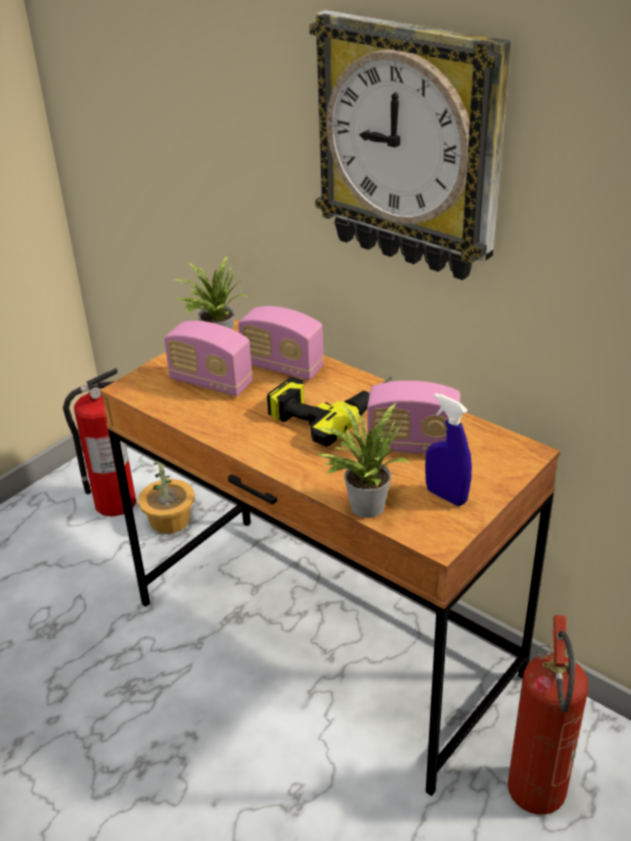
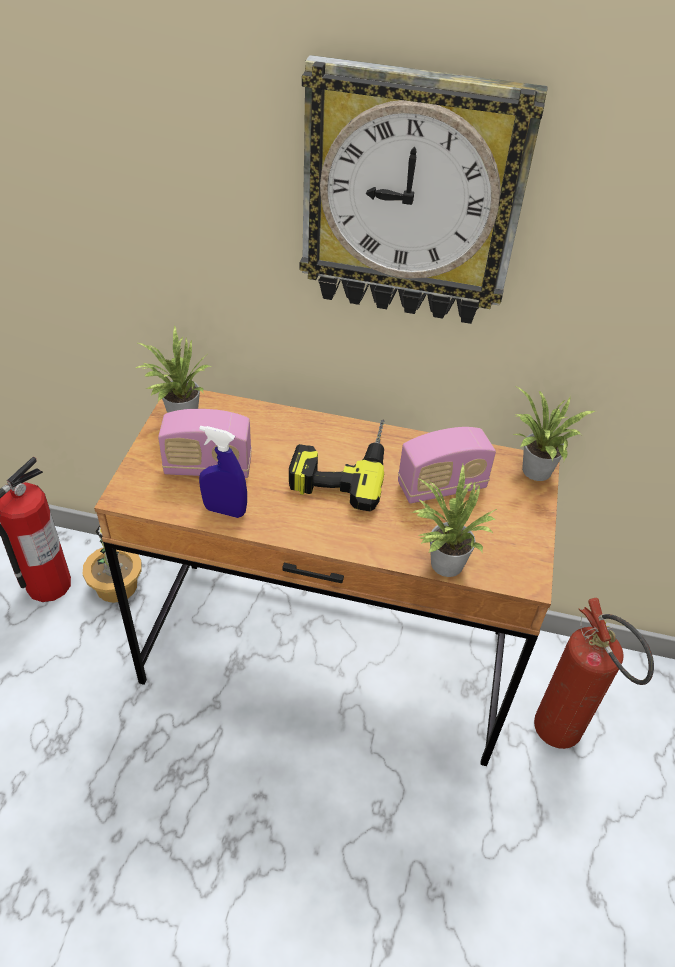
camera: 30 degrees left, 10 degrees up
(282, 367) = (267, 431): radio -> none
(446, 496) = (503, 531): blue spray bottle -> blue spray bottle (225, 510)
(520, 457) = (534, 473): none -> potted plant

